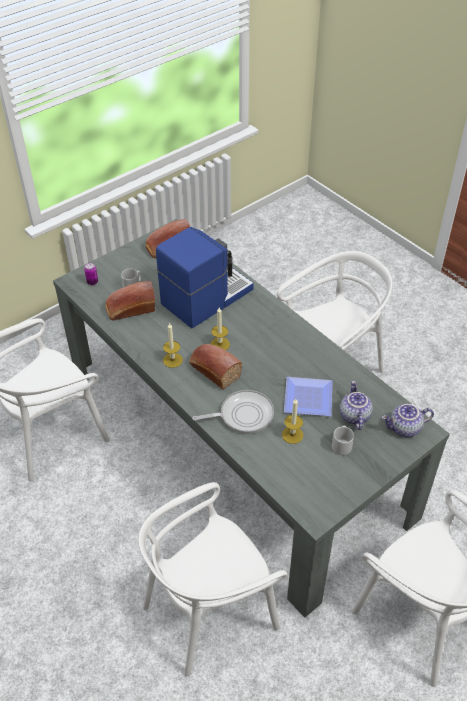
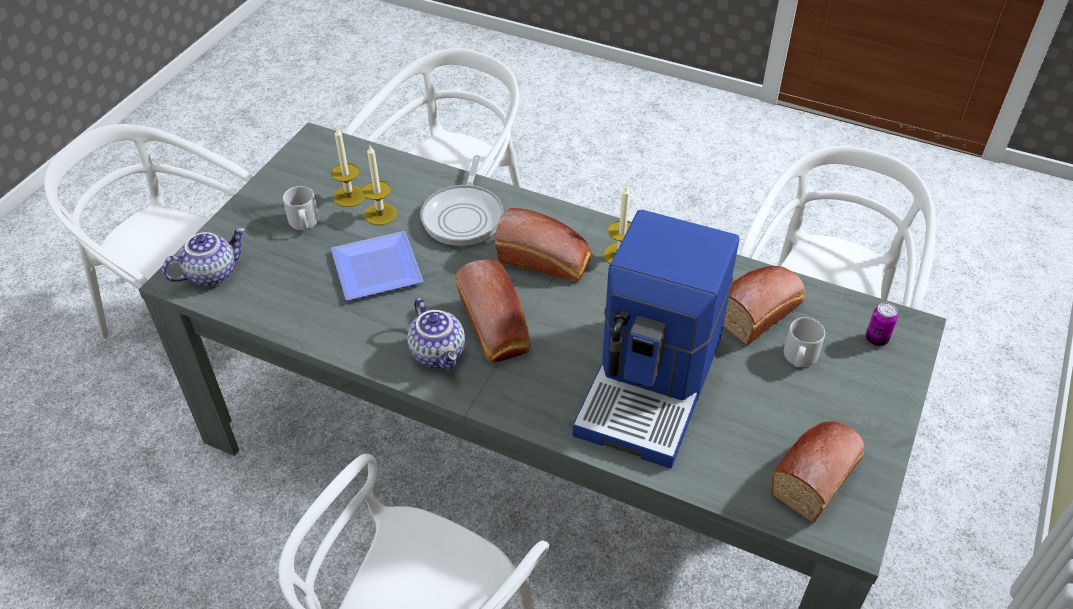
camera: 155 degrees right, 0 degrees up
(220, 344) = (564, 304): candle -> candle (349, 196)
(243, 415) = (464, 216): frying pan -> frying pan turned 45 degrees counterclockwise
(261, 344) = (495, 328): none -> bread
(353, 416) = (296, 266): teapot -> teapot (439, 353)

